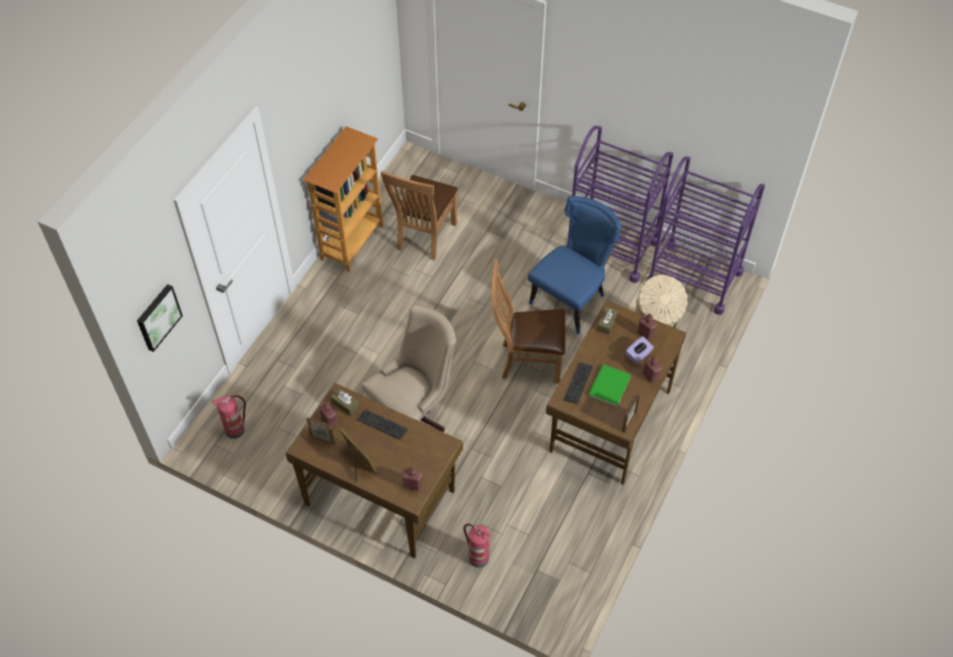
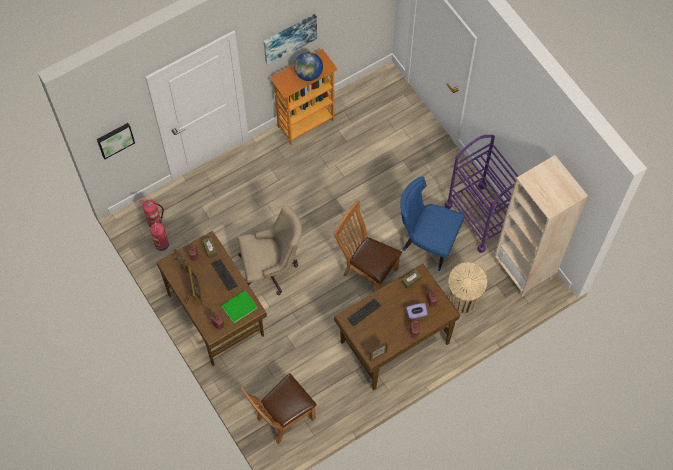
camera: 30 degrees right, 10 degrees up
(312, 113) = (289, 38): none -> picture
(347, 157) = (308, 74): none -> globe
(424, 238) = (356, 144): brown chair -> brown chair (282, 419)
(477, 557) = (251, 386): fire extinguisher -> fire extinguisher (161, 244)
(571, 299) = (426, 242): blue chair -> blue chair turned 135 degrees counterclockwise
(608, 386) = (381, 325): green book -> green book (238, 307)
(694, 278) = (524, 270): purple cart -> beige bookcase

